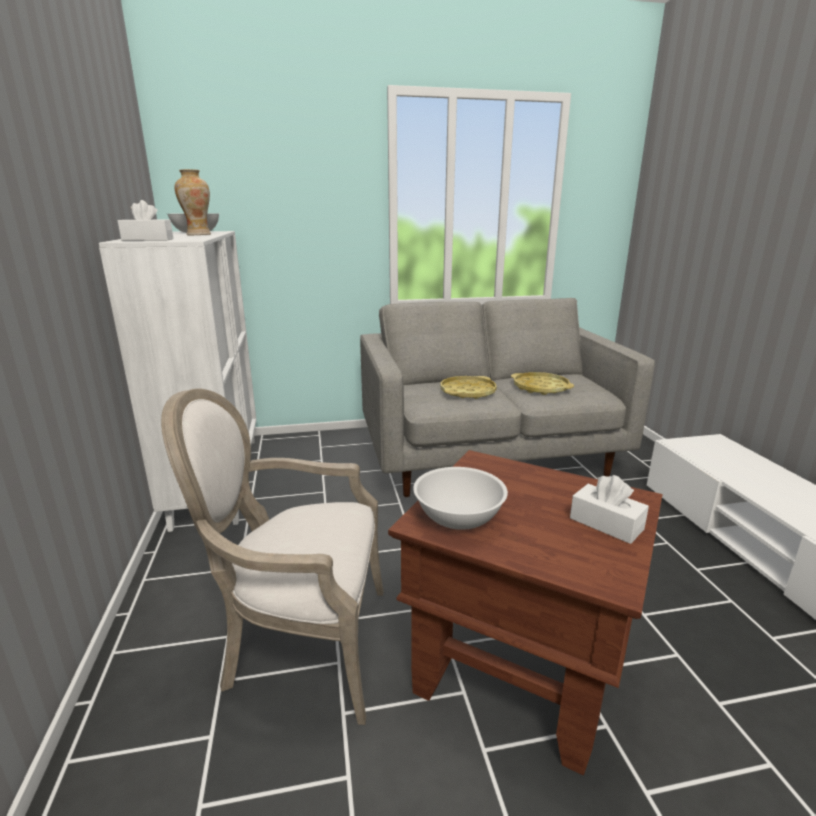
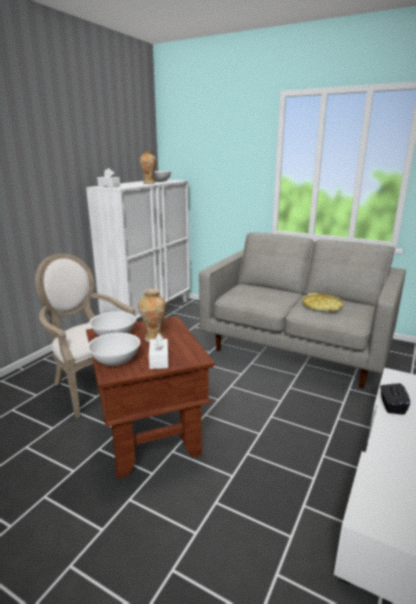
camera: 40 degrees right, 0 degrees up
(467, 392) = (270, 296): yellow tray -> none
(522, 495) = (154, 338): none -> vase
(561, 557) = (115, 360): none -> white bowl
(732, 476) = (392, 406): none -> black tissue box

